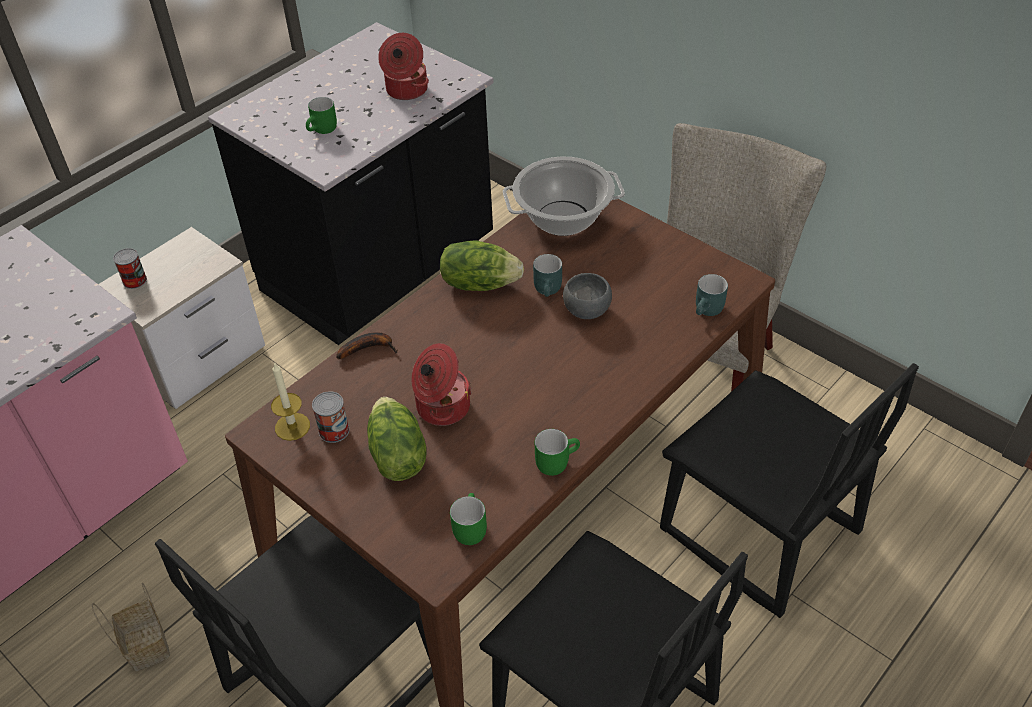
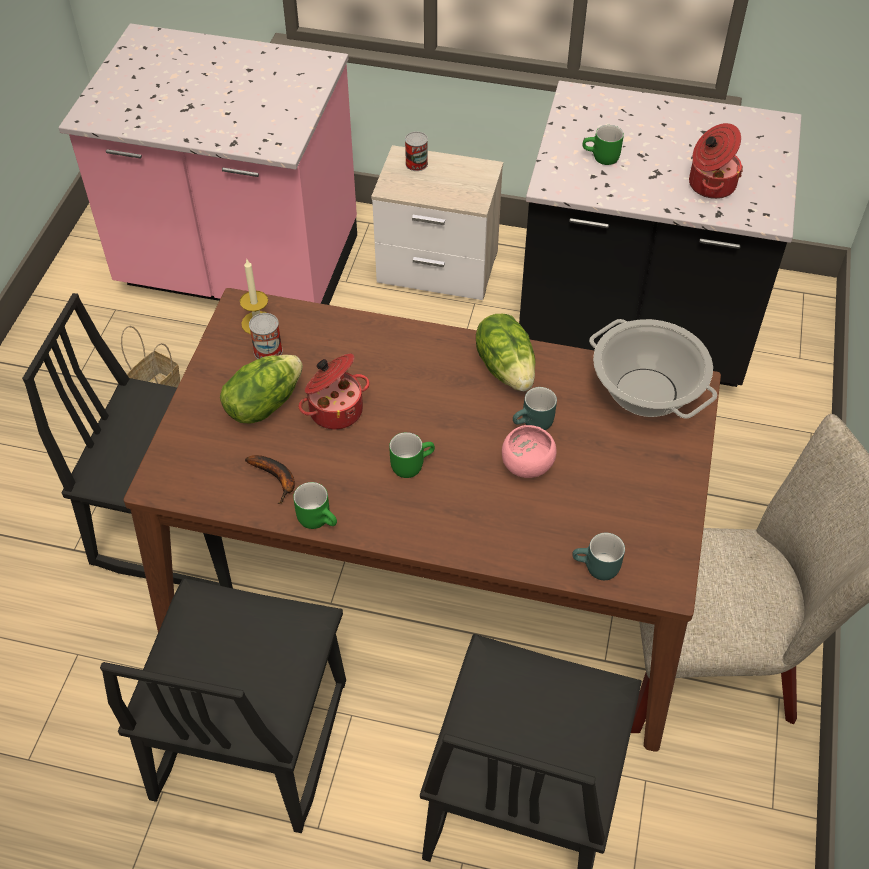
camera: 60 degrees right, 5 degrees up
(369, 348) = (373, 329): banana -> banana (276, 479)
(468, 527) = (212, 486): green mug -> green mug (410, 463)
(587, 309) = (528, 464): grey bowl -> pink bowl

